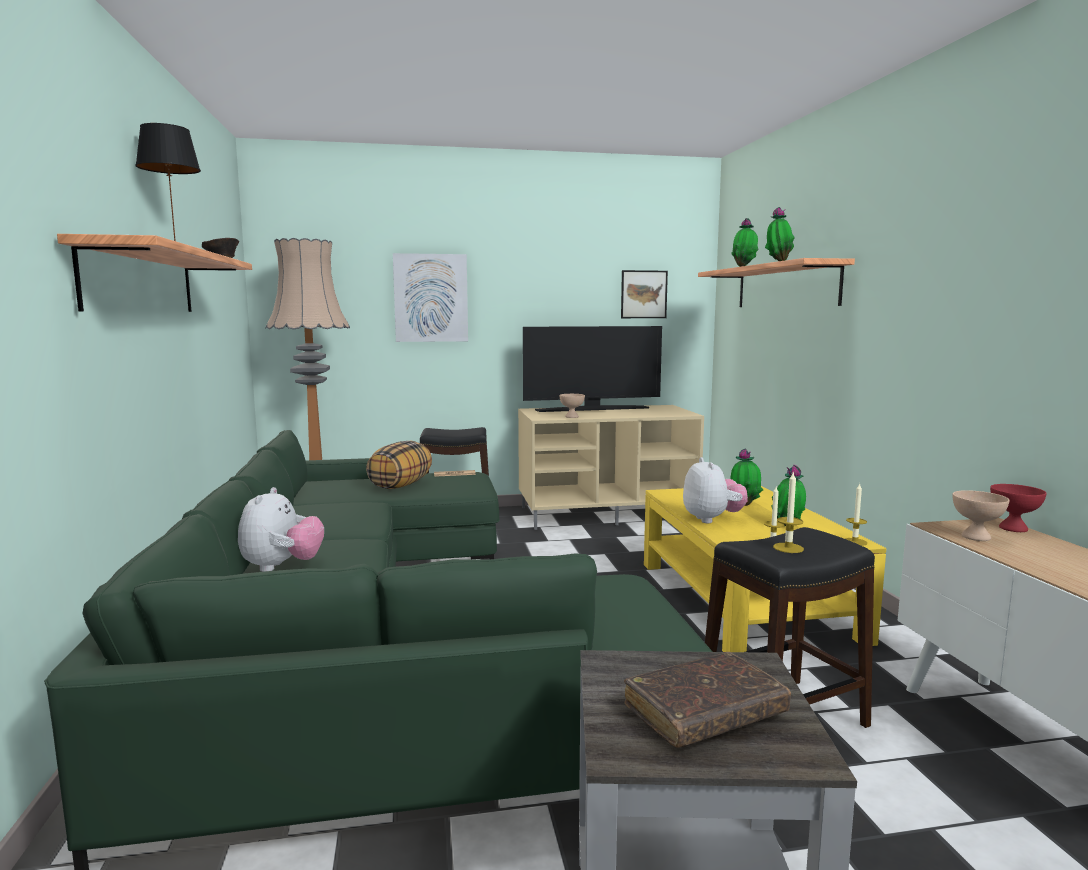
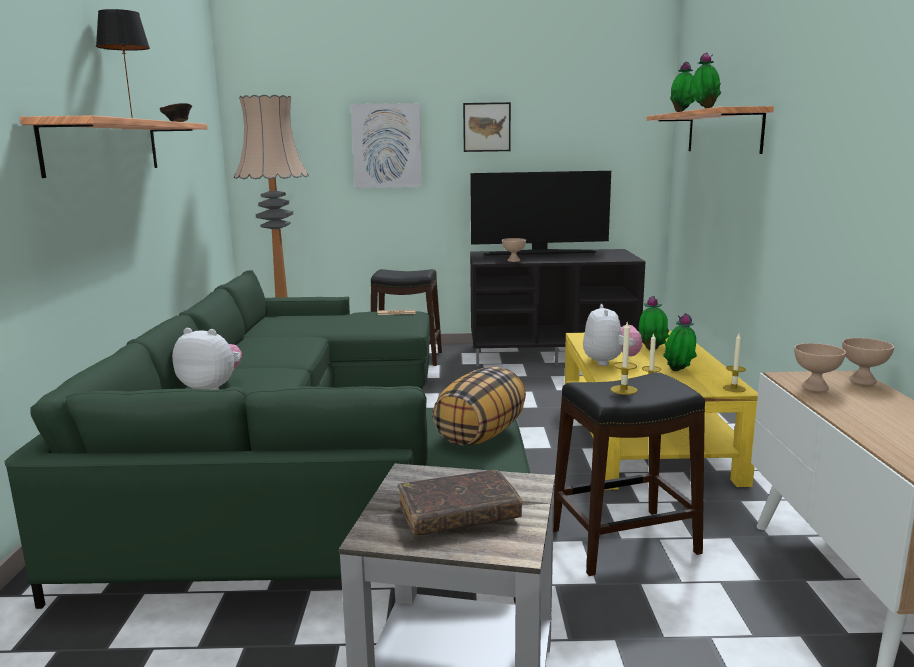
camera: 10 degrees right, 5 degrees up
(282, 567) = (211, 388): plush toy -> plush toy turned 90 degrees counterclockwise
(400, 485) = (343, 322): pillow -> pillow (480, 435)
(607, 513) = (552, 353): beige tv stand -> black tv stand
(643, 294) = (596, 138): picture -> picture (486, 127)
(1014, 528) = (863, 381): red bowl -> beige bowl

